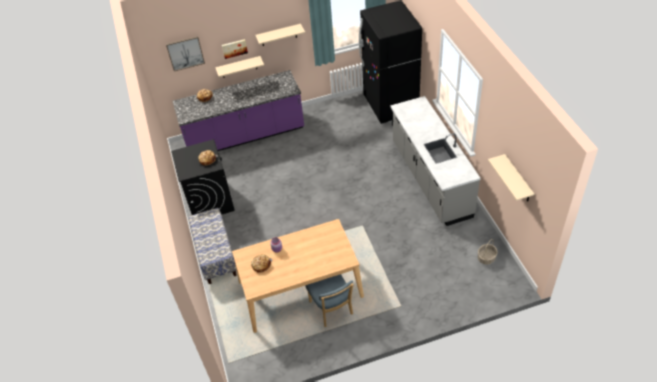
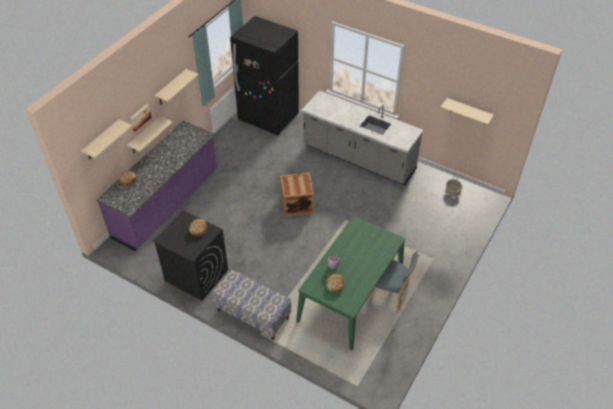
camera: 45 degrees left, 0 degrees up
(185, 53) = (102, 140): picture -> beige shelf
(300, 289) = (351, 295): beige dining table -> green dining table
(337, 189) = (297, 204): none -> crate

